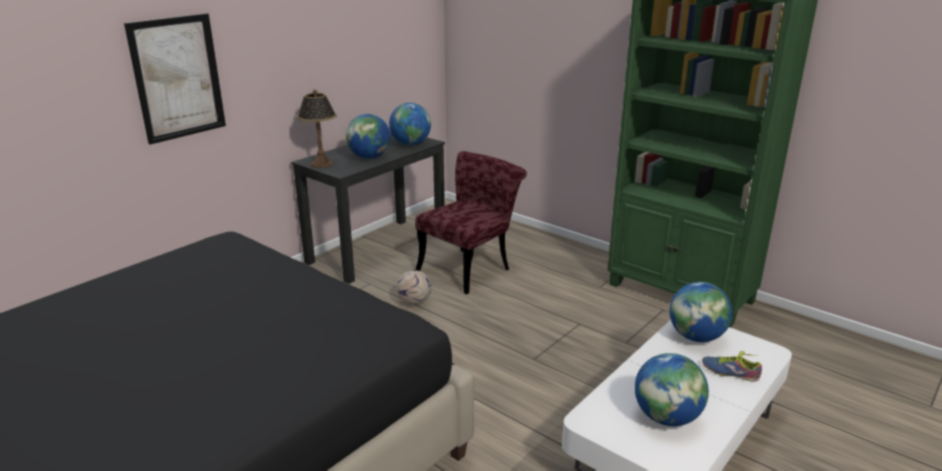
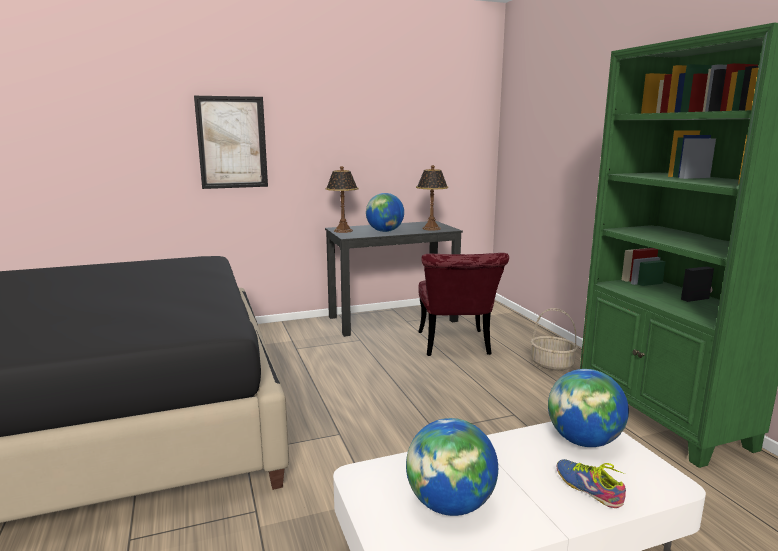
camera: 30 degrees right, 10 degrees down
(410, 144) = (431, 228): globe -> table lamp
(415, 302) = (379, 360): football -> none
(470, 267) = (455, 346): red chair -> red chair turned 105 degrees clockwise
(567, 264) = (552, 364): none -> basket

